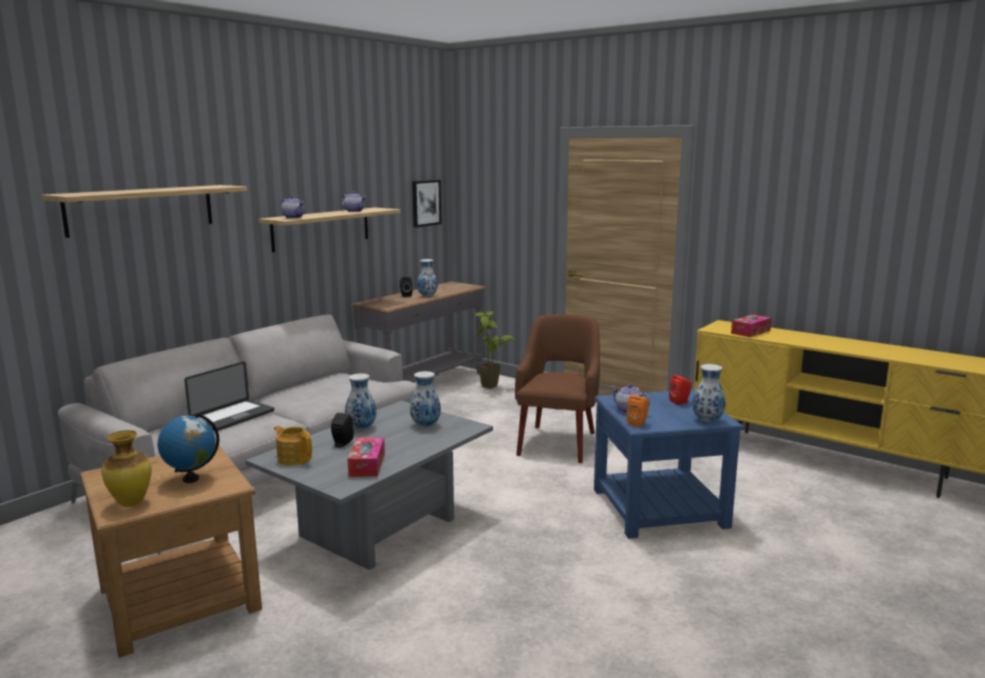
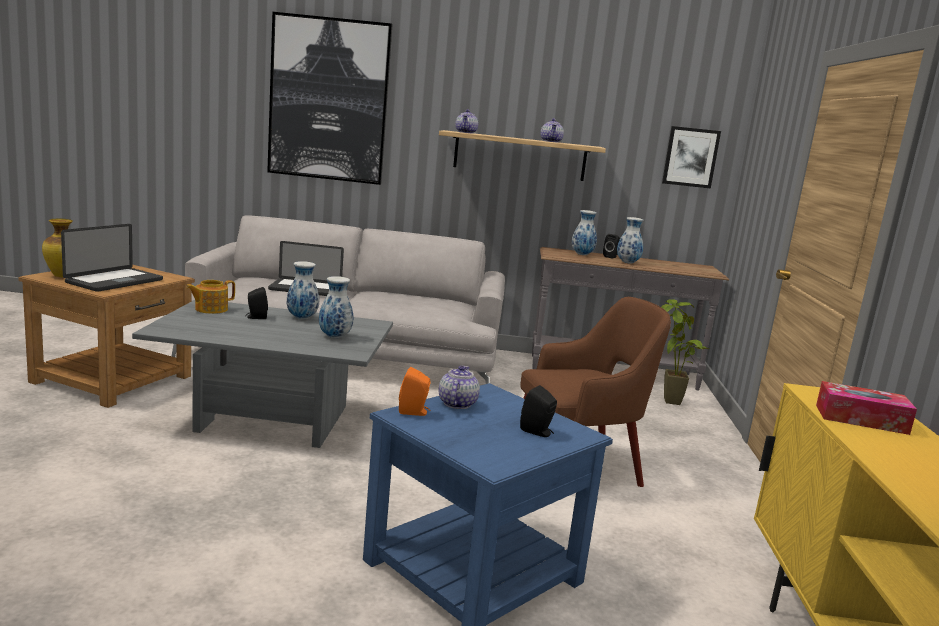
camera: 55 degrees right, 0 degrees up
(141, 209) = (329, 100): shelf -> picture
(191, 479) = (114, 281): globe -> laptop
(294, 458) = (210, 309): teapot -> teapot turned 135 degrees counterclockwise
(367, 465) = (214, 330): tissue box -> none
(680, 402) = (537, 432): red speaker -> black speaker
(708, 420) = (480, 455): vase -> vase (582, 255)

